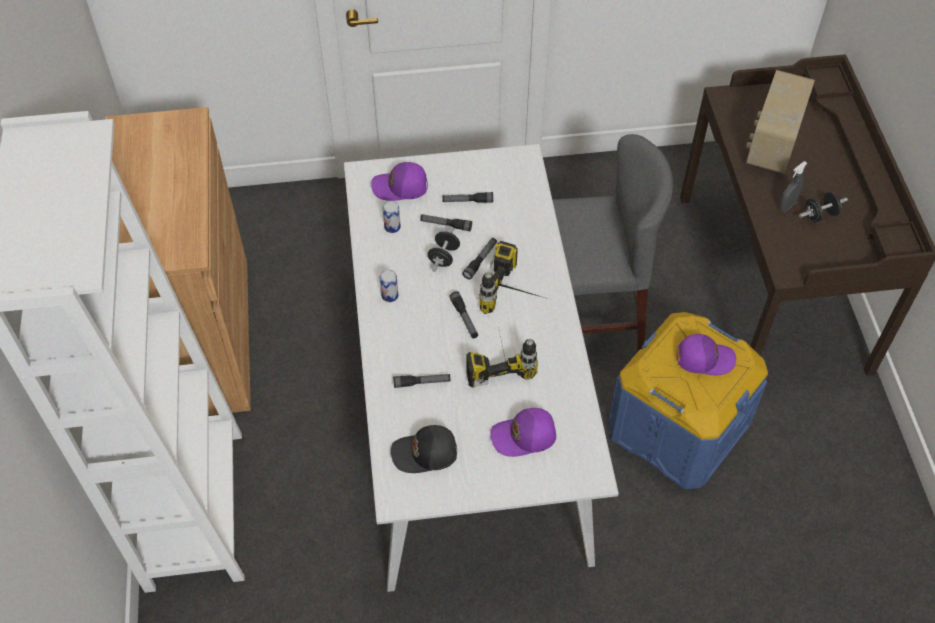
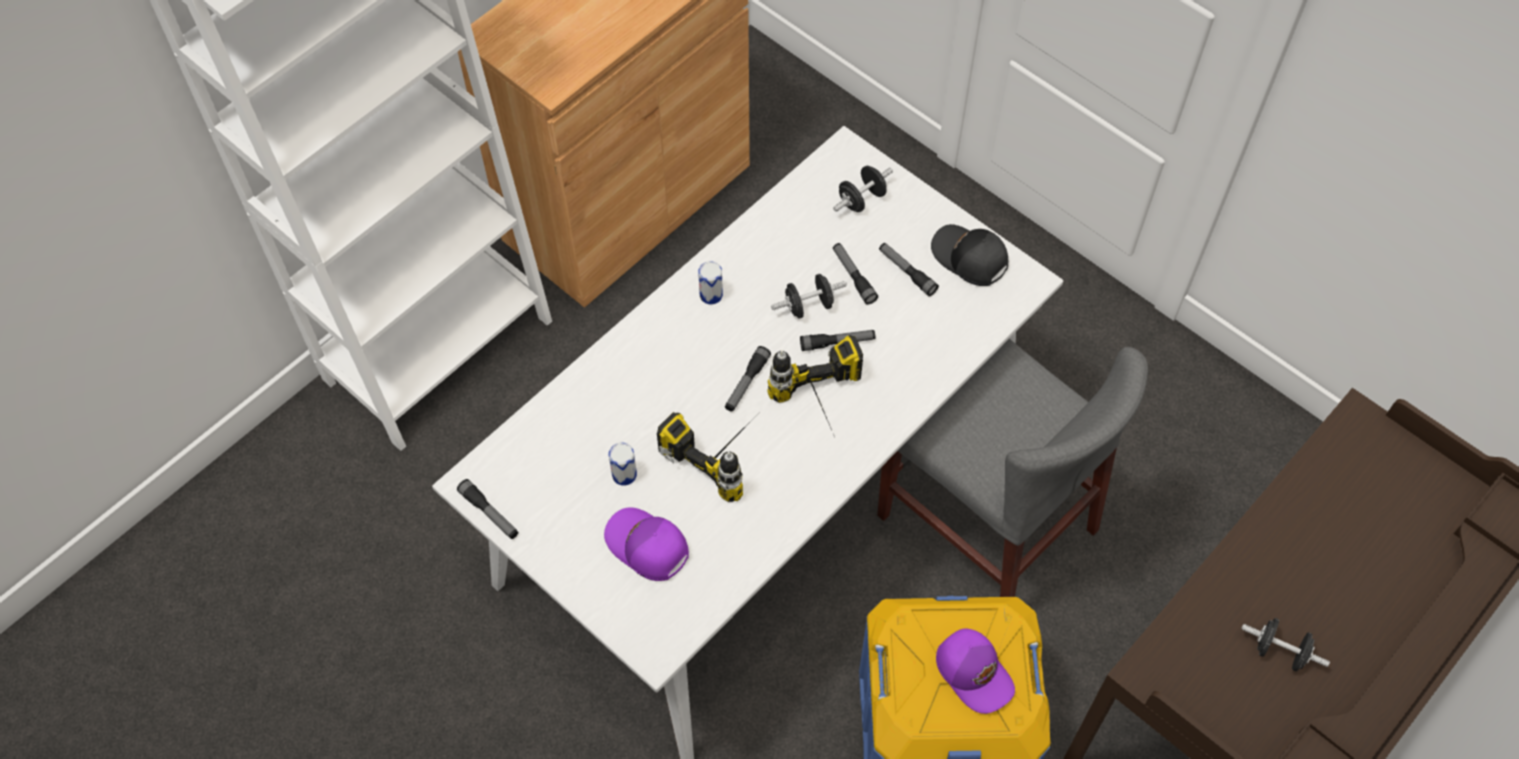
camera: 50 degrees right, 5 degrees up
(392, 227) = (801, 231): can -> can (624, 474)
(400, 187) = (861, 199): purple cap -> black dumbbell
(422, 382) = (629, 404): flashlight -> flashlight (489, 513)
(425, 454) = (546, 471): black cap -> black cap (969, 259)
(772, 144) = (1340, 522): radio -> none
(787, 206) = (1254, 604): grey spray bottle -> none

